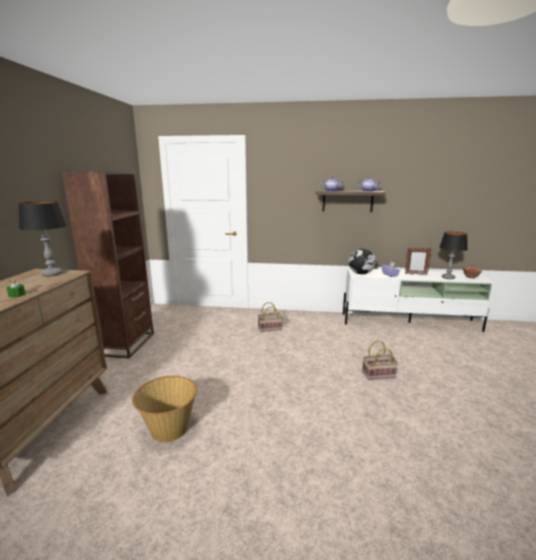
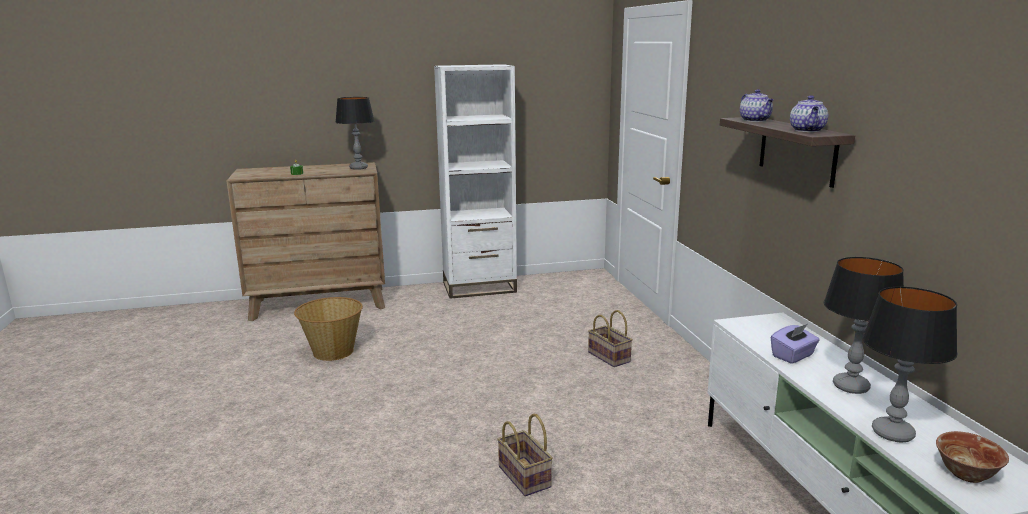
camera: 70 degrees right, 0 degrees up
(126, 344) = (479, 287): brown bookcase -> white bookcase
(361, 273) = (752, 326): globe -> none
(415, 274) = (851, 387): picture frame -> table lamp

